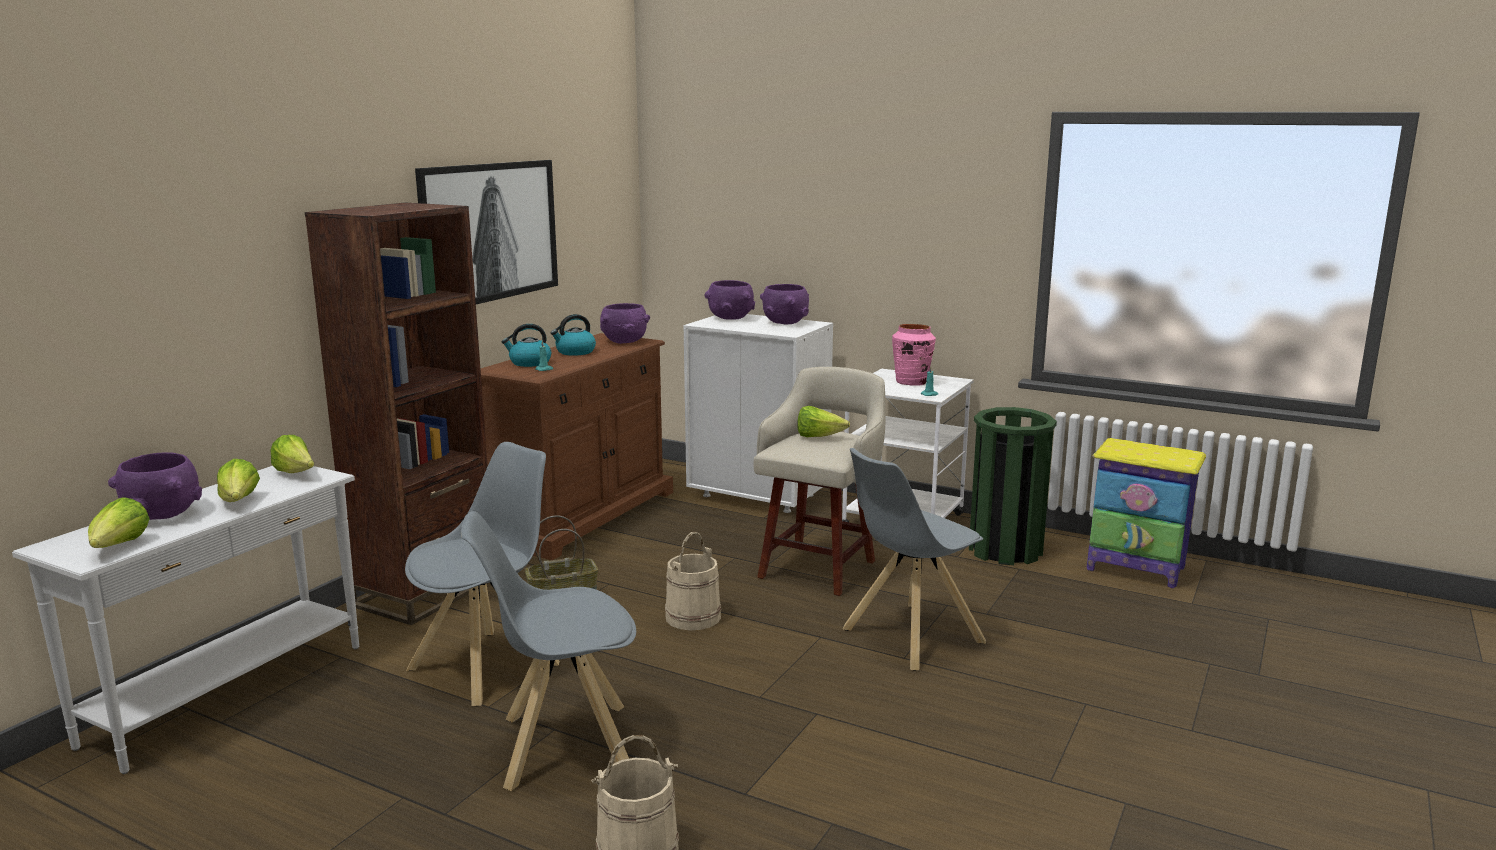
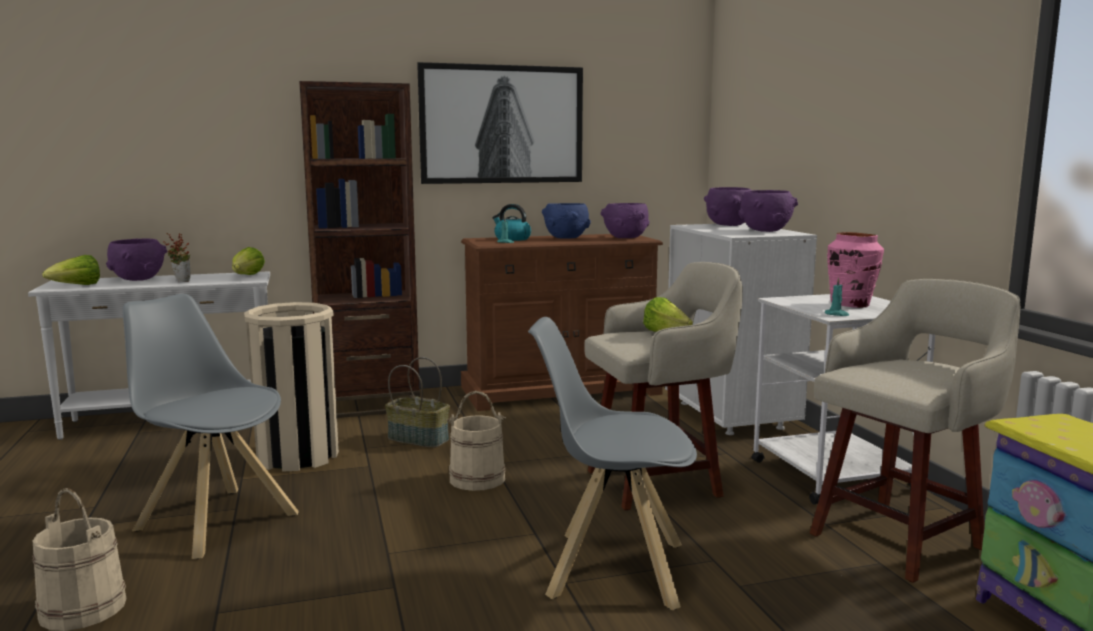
camera: 45 degrees right, 5 degrees down
(239, 502) = (180, 281): lettuce -> potted plant
(488, 665) = (298, 456): grey chair -> beige trash can
(575, 352) = (566, 238): kettle -> blue bowl
(1005, 550) = (902, 539): green trash can -> beige stool

